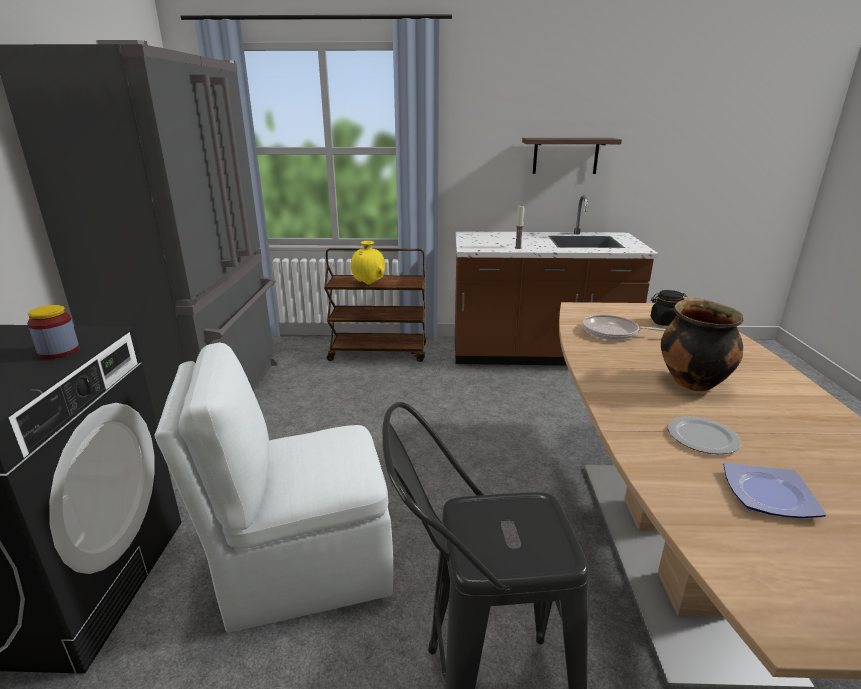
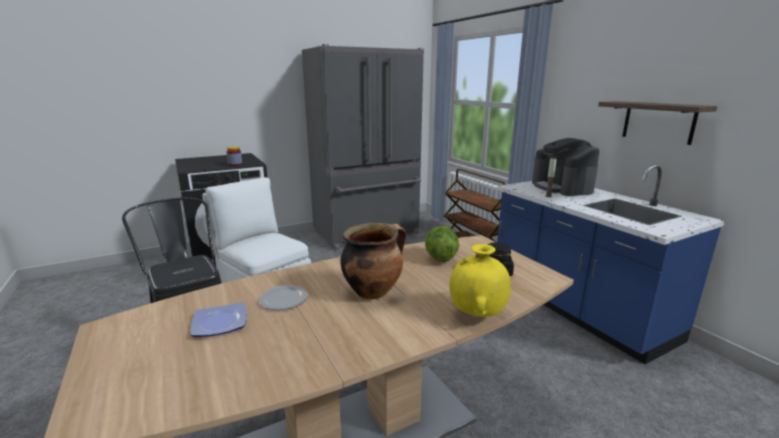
camera: 60 degrees right, 5 degrees down
(369, 284) = (468, 198): yellow vase -> yellow vase (477, 315)
(496, 238) = (562, 187): none -> coffee machine
(538, 354) = (576, 309): brown counter -> blue counter
(613, 332) = (440, 258): frying pan -> lettuce

